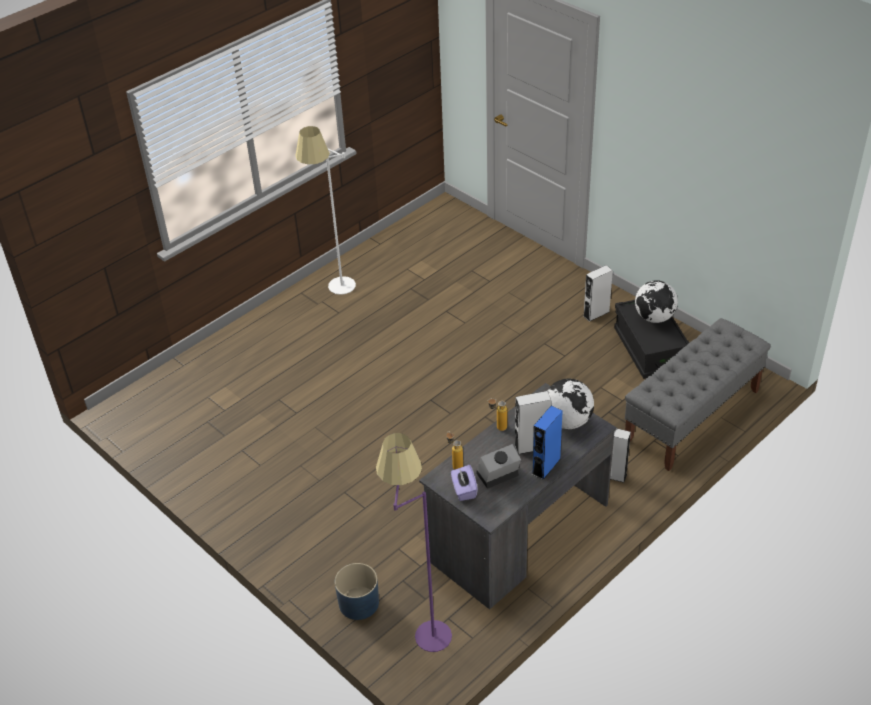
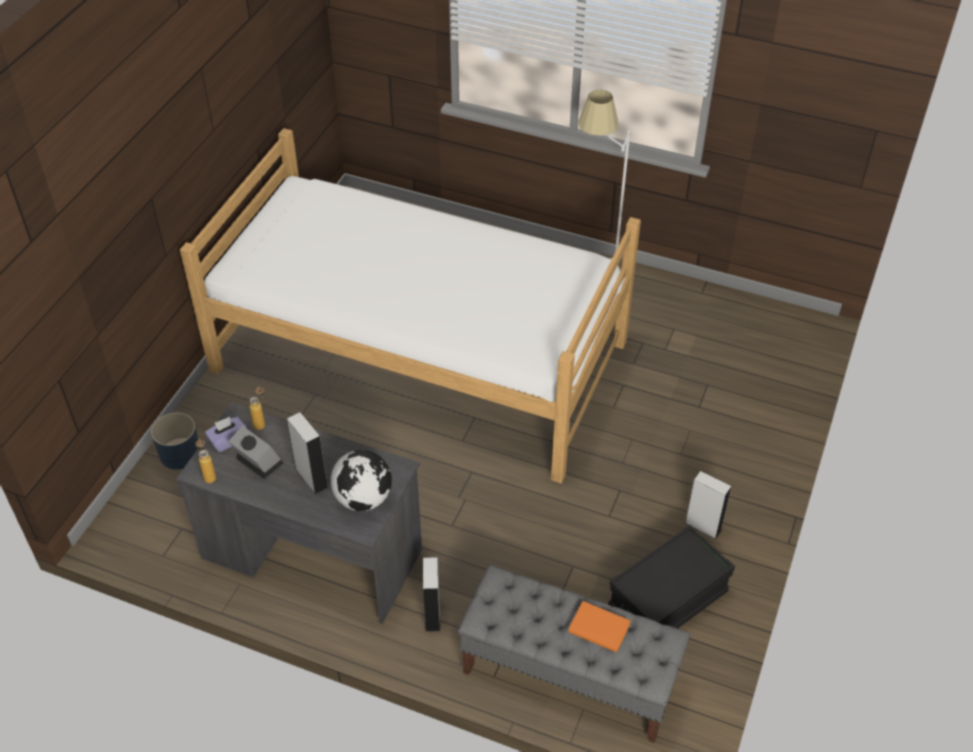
camera: 65 degrees right, 5 degrees up
(342, 414) = (419, 356): none -> bed
(420, 627) = (165, 510): purple floor lamp -> none
(497, 427) = (330, 440): bottle -> bottle (209, 475)
(546, 466) = (285, 499): blue speaker -> none
(654, 318) = (685, 573): globe -> none
(705, 354) = (599, 629): none -> orange book

